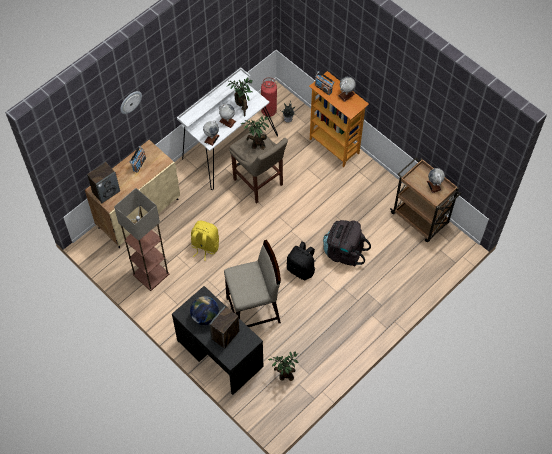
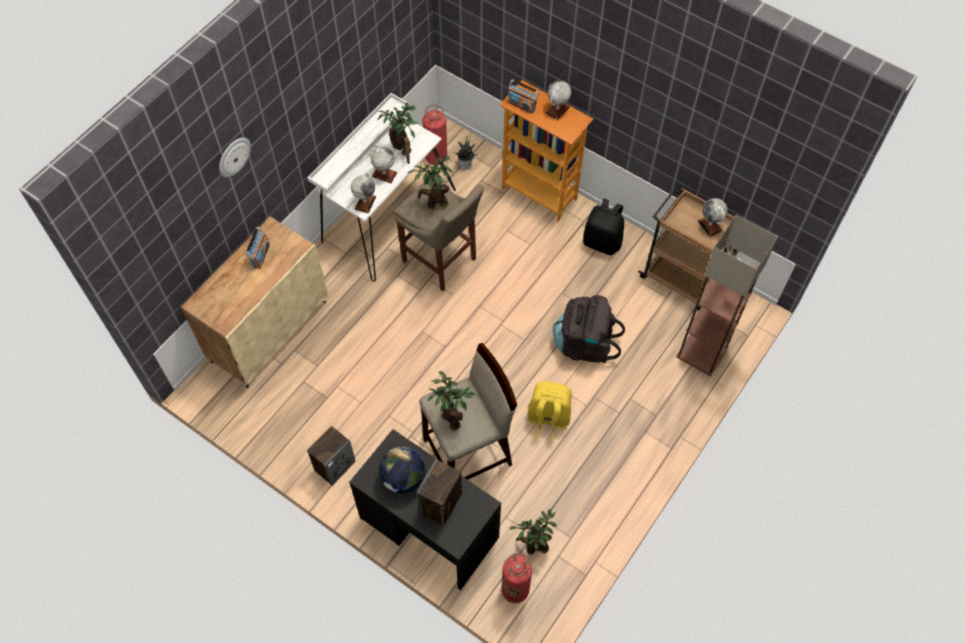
camera: 10 degrees left, 0 degrees up
(106, 191) = (215, 304): speaker -> speaker (335, 465)
(150, 274) = (301, 421): floor lamp -> floor lamp (701, 352)
(204, 246) = (377, 366): yellow backpack -> yellow backpack (548, 418)
(241, 284) = (451, 417): none -> potted plant
(267, 400) = (515, 590): none -> fire extinguisher
(301, 269) = (527, 379): black backpack -> black backpack (602, 242)

